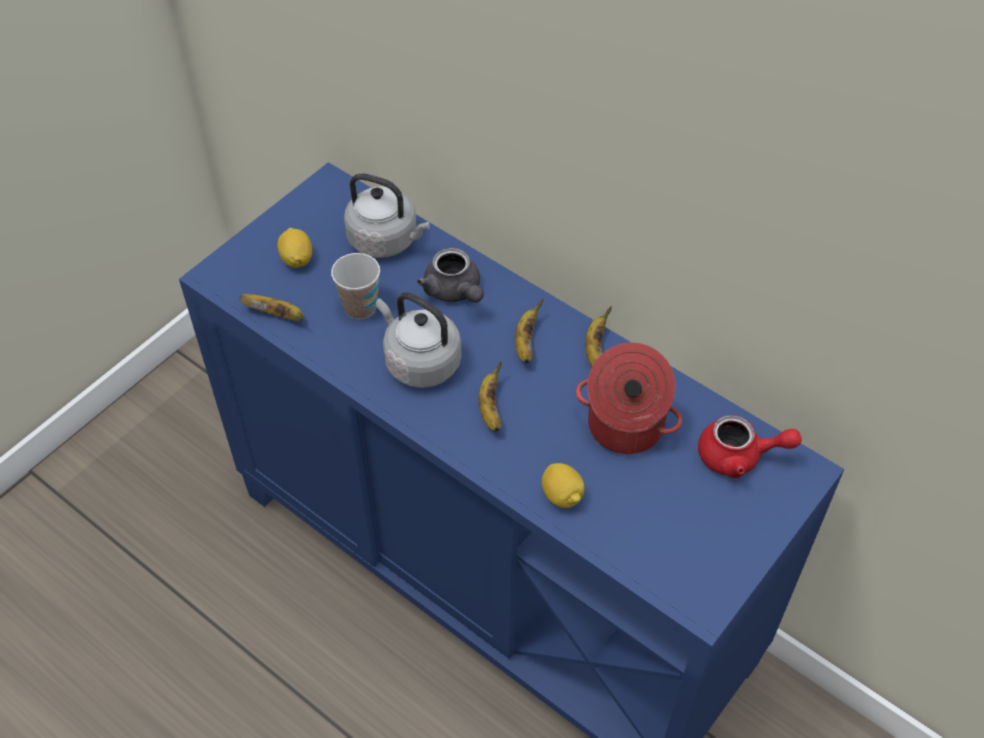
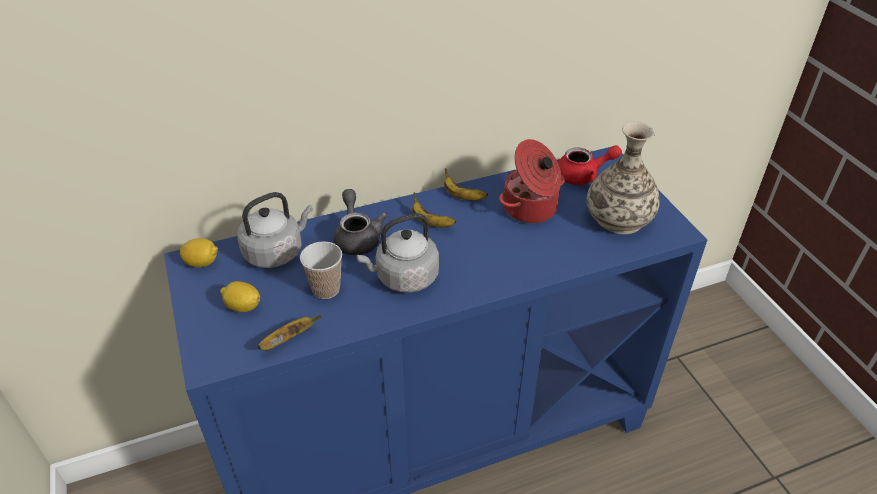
camera: 60 degrees left, 10 degrees down
(454, 292) = (357, 237): grey teapot -> grey teapot turned 105 degrees counterclockwise
(490, 408) = (472, 259): banana -> none
(562, 496) = (565, 255): lemon -> lemon (202, 263)
(677, 528) = (619, 219): none -> vase
(739, 457) = (583, 176): red teapot -> red teapot turned 45 degrees clockwise

